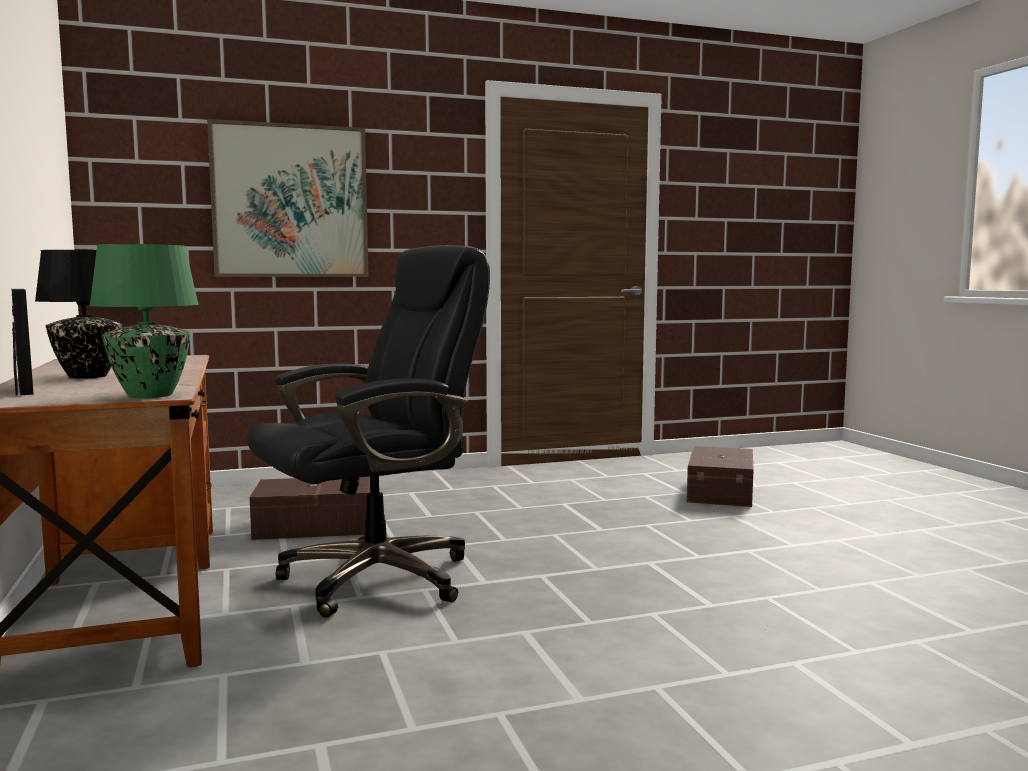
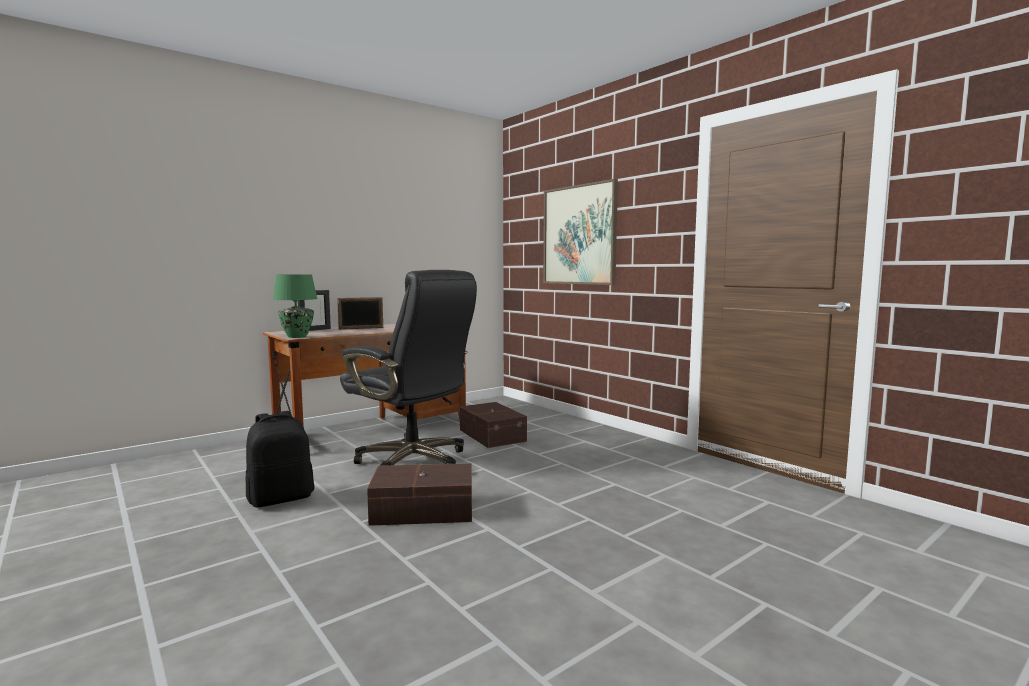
camera: 70 degrees right, 0 degrees up
(87, 376) = (361, 328): black table lamp -> picture frame
(446, 678) = (281, 498): none -> black backpack
(722, 492) = (754, 544): brown storage box -> brown storage box (424, 510)

